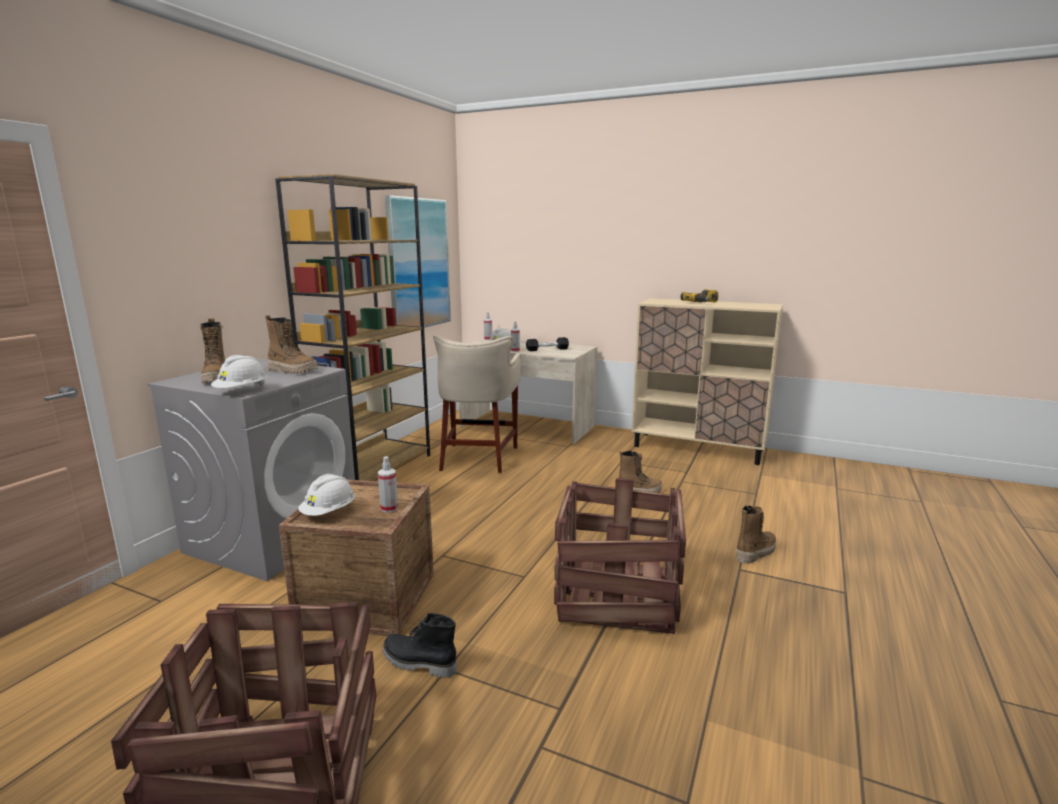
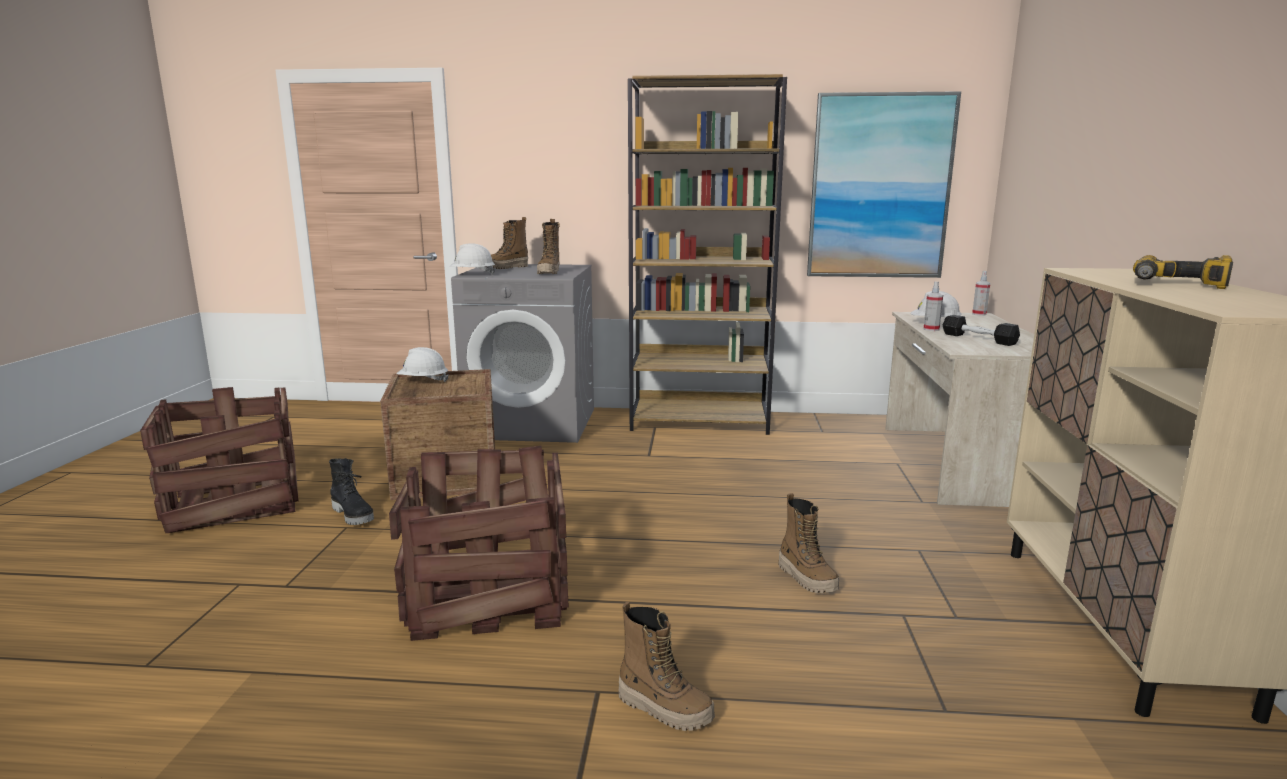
camera: 70 degrees right, 0 degrees up
(389, 508) = (436, 394): spray bottle -> none
(418, 663) = (354, 515): black boot -> black boot turned 135 degrees clockwise
(478, 458) = (795, 457): beige stool -> none

